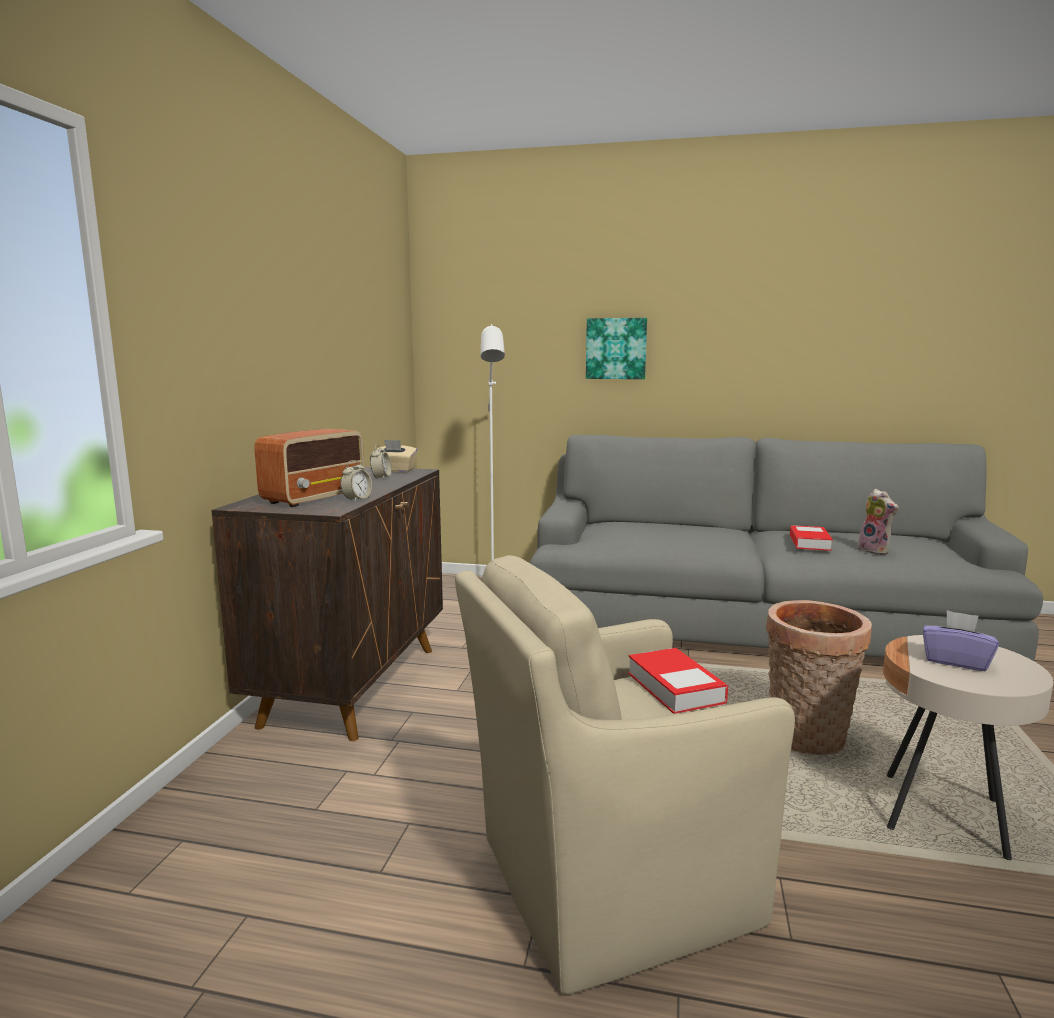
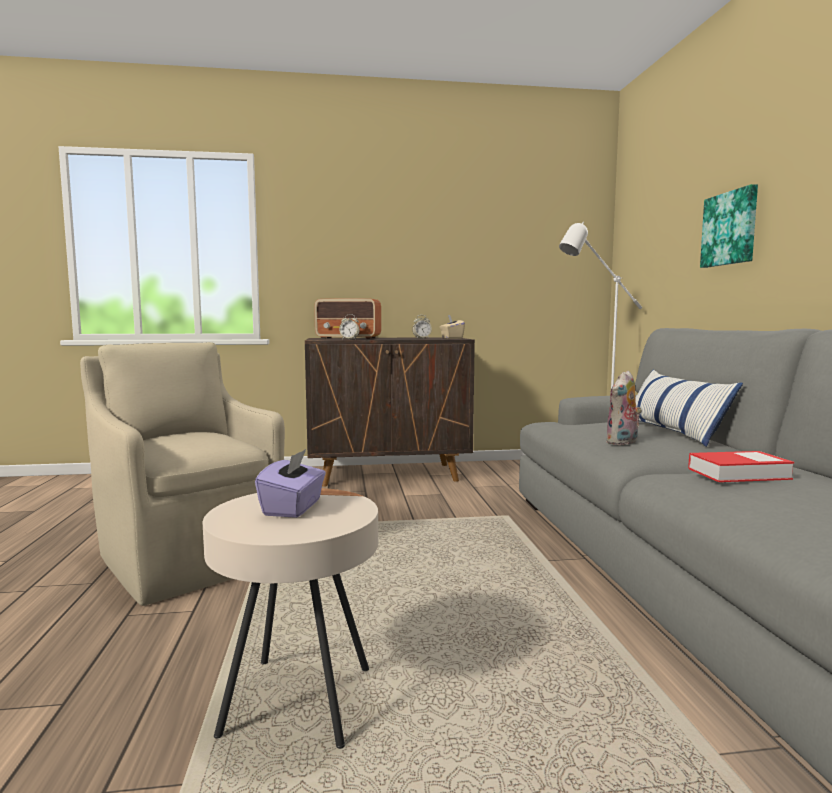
camera: 70 degrees right, 5 degrees down
(669, 526) = (673, 432): none -> pillow
(675, 687) = (211, 442): book -> none
(806, 739) = (422, 623): basket -> none
(875, 551) = (783, 503): plush toy -> plush toy (623, 442)

